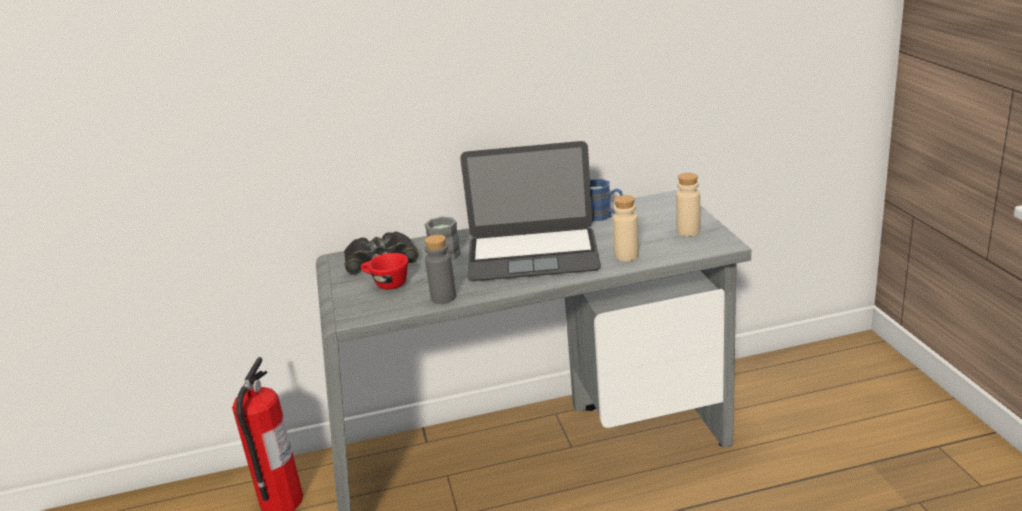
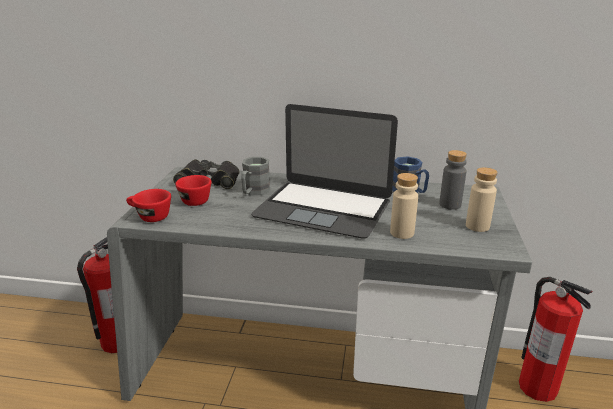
camera: 20 degrees right, 0 degrees up
(359, 312) = (149, 217): none -> red cup
(443, 297) = (219, 224): grey bottle -> grey bottle (450, 205)
(763, 387) = (537, 386): none -> fire extinguisher

